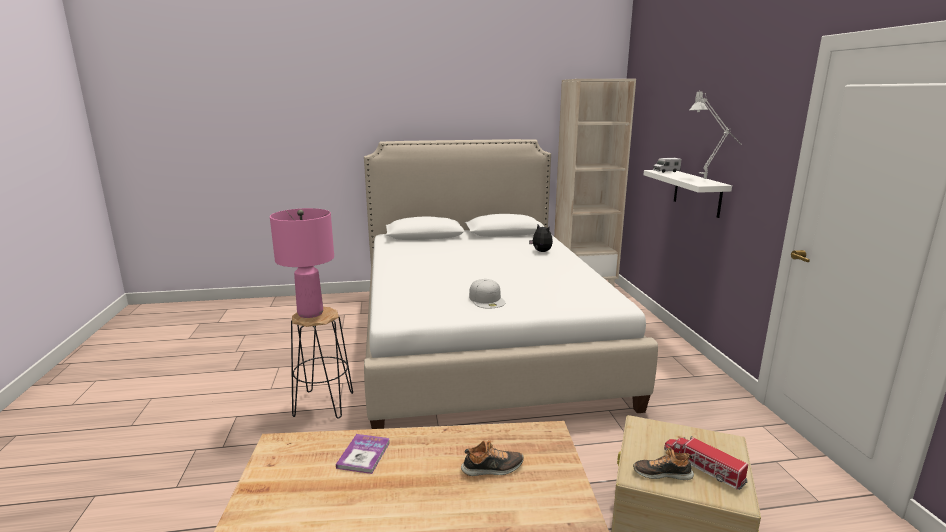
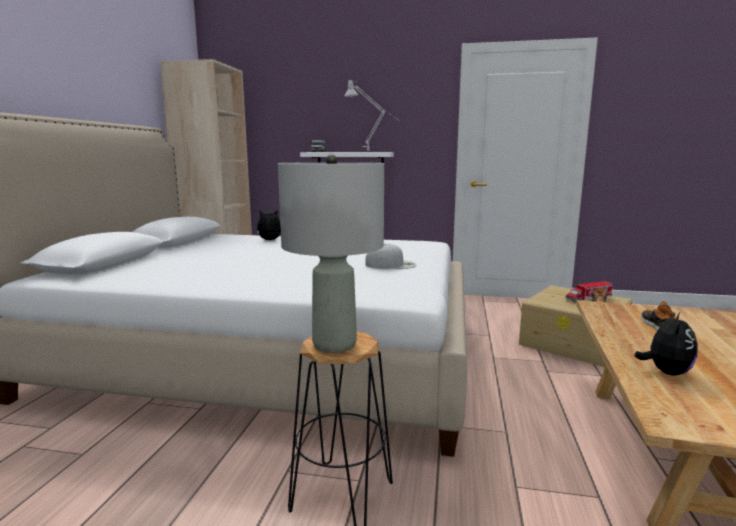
camera: 70 degrees left, 5 degrees down
(310, 313) = (334, 345): pink table lamp -> grey table lamp
(364, 455) = (666, 372): book -> plush toy

